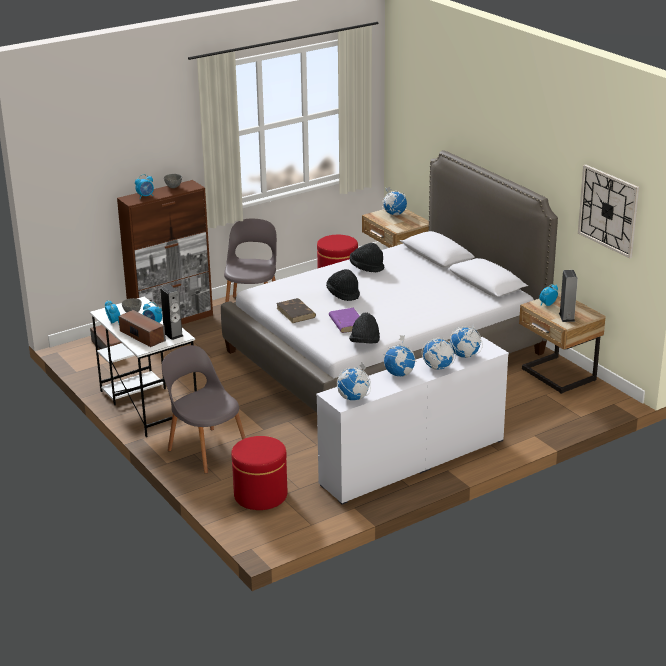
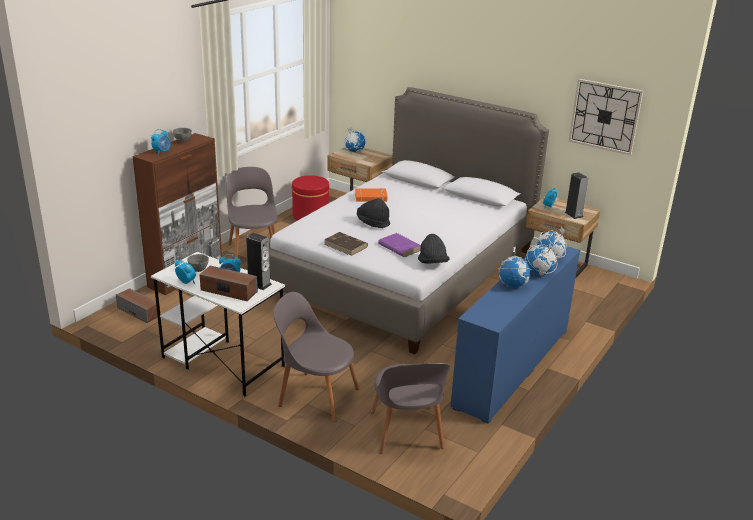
camera: 25 degrees left, 0 degrees up
(260, 495) = (406, 433): red ottoman -> grey chair
(353, 398) = (497, 316): globe -> none
(366, 268) = (371, 198): black hat -> orange book
(412, 461) = (512, 366): white dresser -> blue dresser

